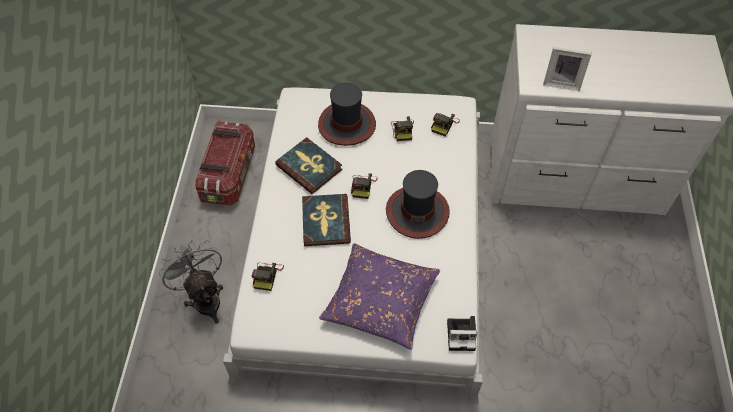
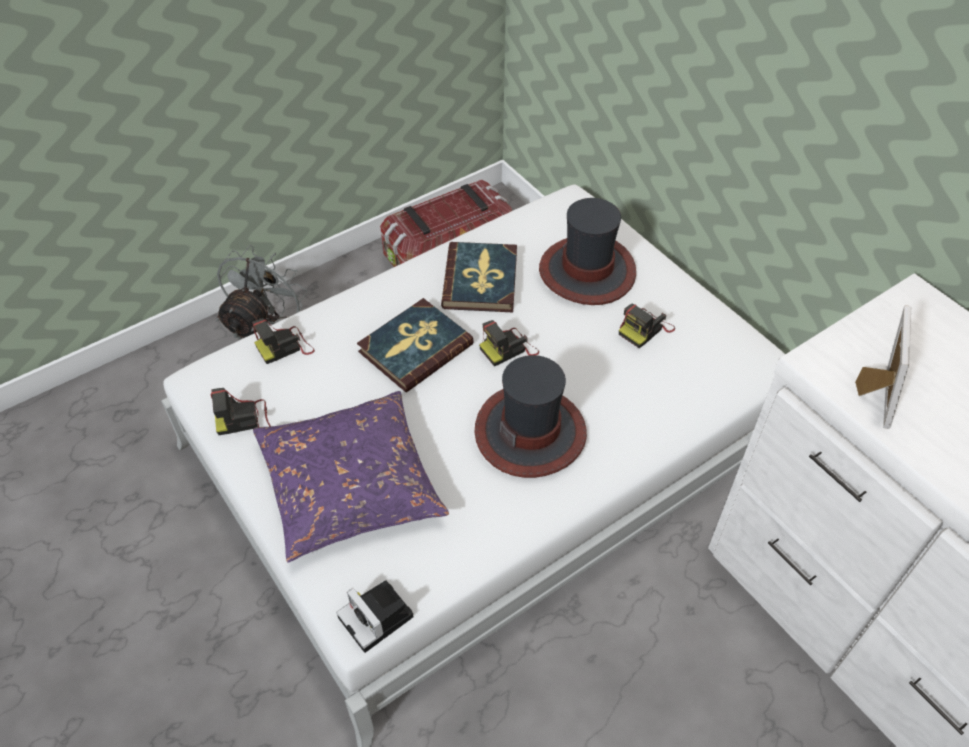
camera: 50 degrees right, 5 degrees down
(444, 125) = (708, 366): camera -> camera (245, 420)
(561, 83) = (872, 395): picture frame -> picture frame turned 135 degrees counterclockwise

